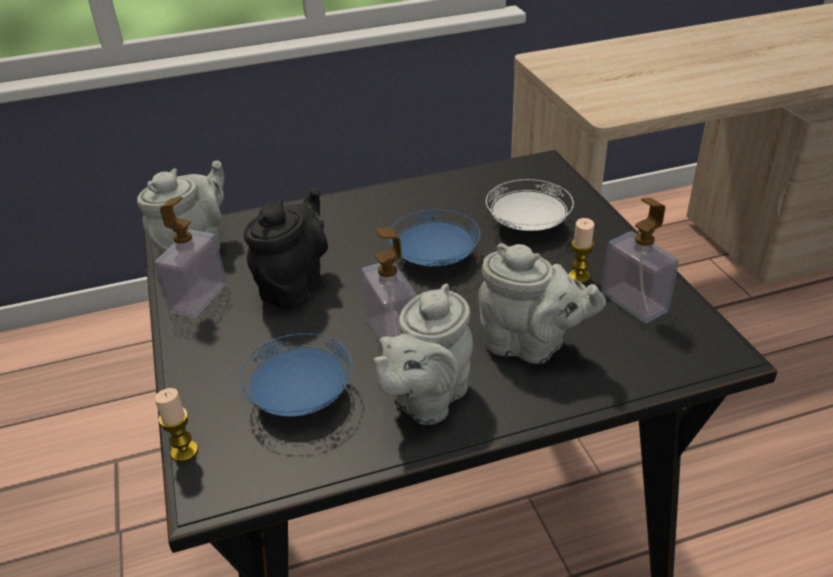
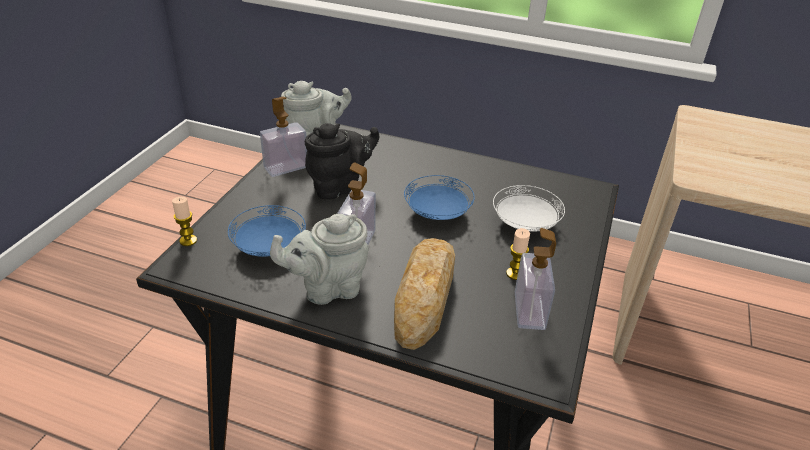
camera: 35 degrees right, 0 degrees up
(530, 345) = (425, 295): grey teapot -> bread

